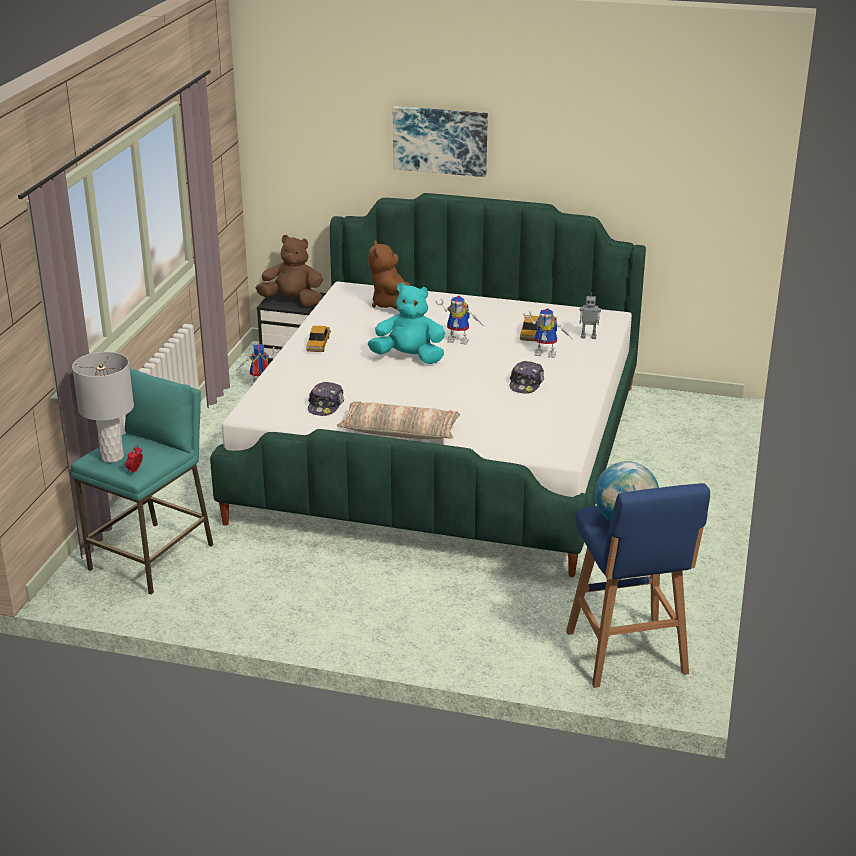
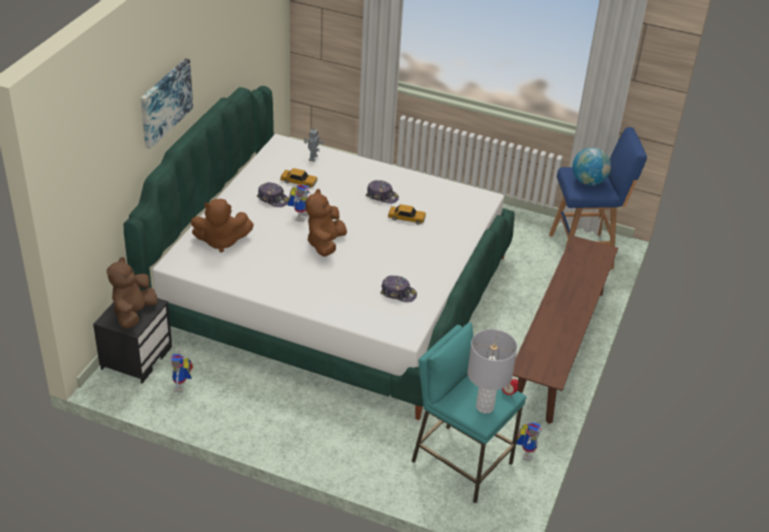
camera: 85 degrees left, 10 degrees up
(318, 344) = (285, 289): toy car -> toy car (406, 218)
(377, 630) = (559, 349): none -> brown bench
(399, 431) = (444, 261): pillow -> none
(409, 358) = (325, 244): turquoise plush toy -> brown plush toy
(486, 323) = (273, 199): none -> cap
(547, 353) = (335, 180): toy robot -> toy robot (526, 452)

